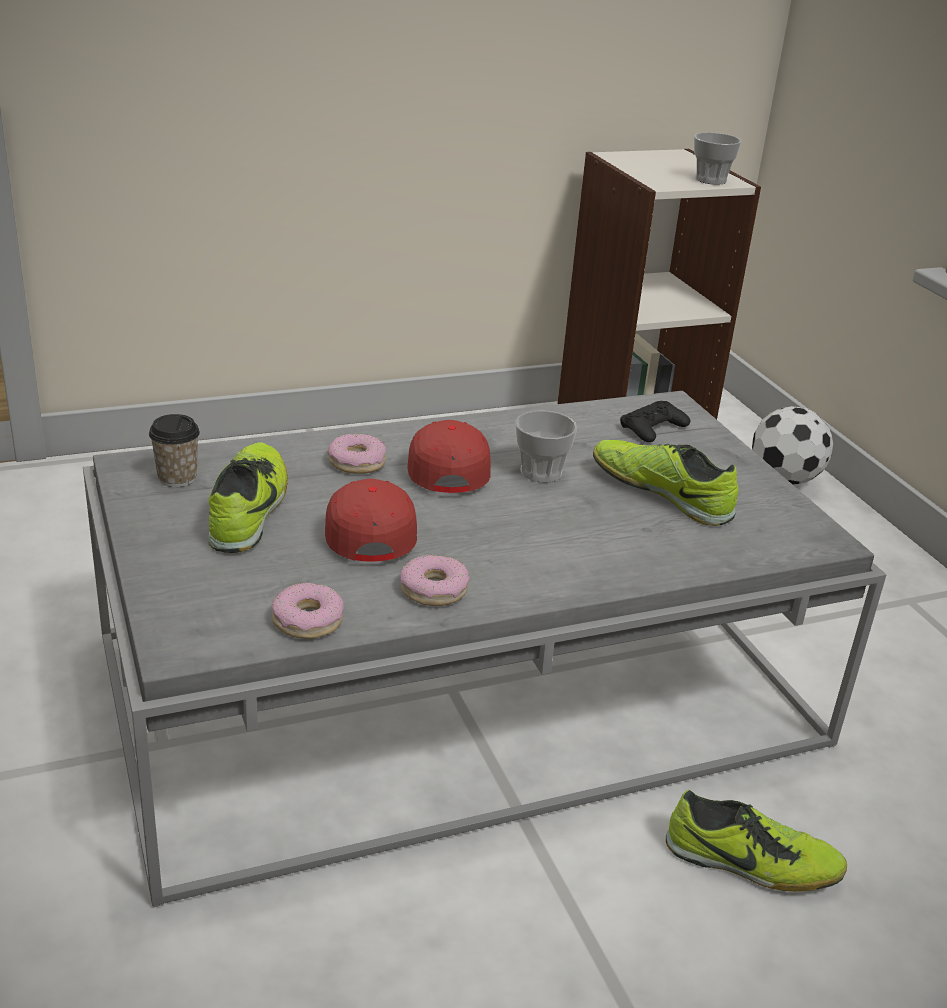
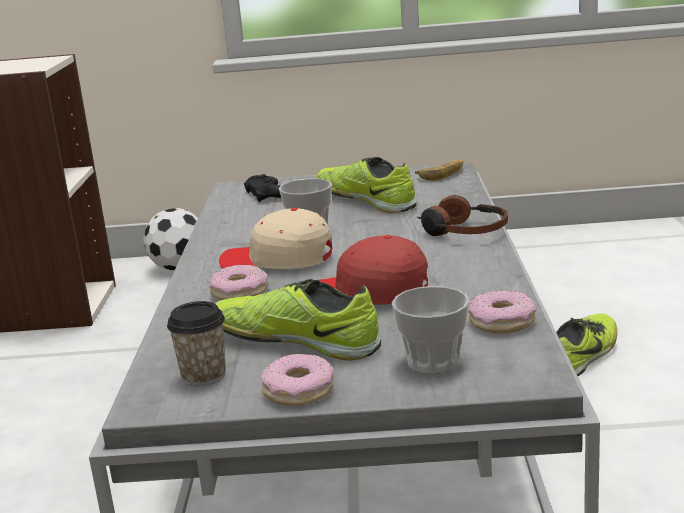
camera: 65 degrees left, 10 degrees down
(434, 589) = (470, 275): donut -> donut (298, 391)
(446, 468) = (277, 260): red cap -> beige cap
(576, 572) = (463, 231): none -> headphones
(661, 493) = (366, 200): shoe -> shoe turned 75 degrees clockwise
(710, 180) = (41, 61): cup -> cup (433, 362)
(800, 535) = (442, 174): none -> banana

